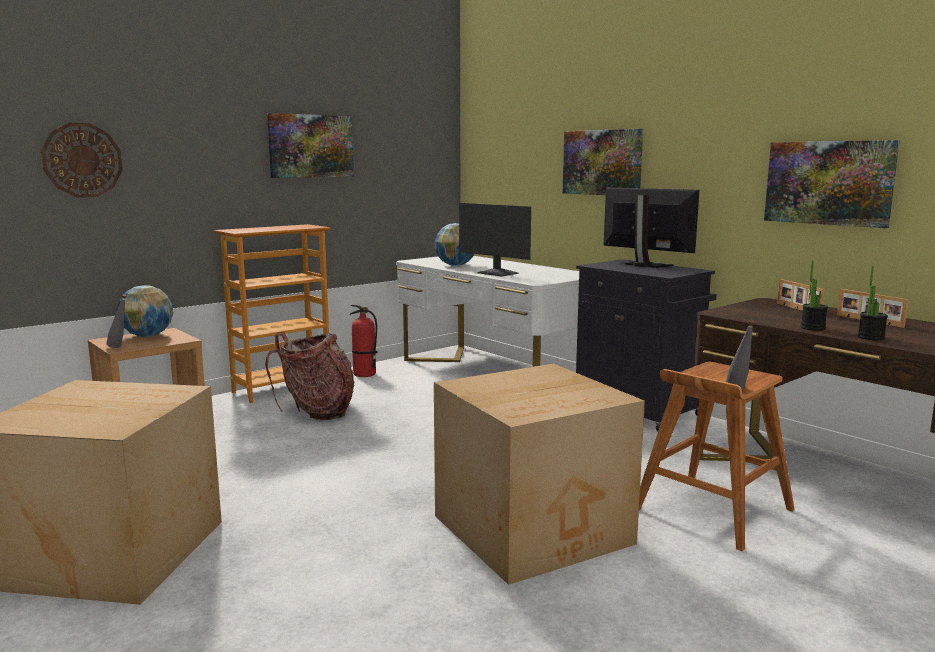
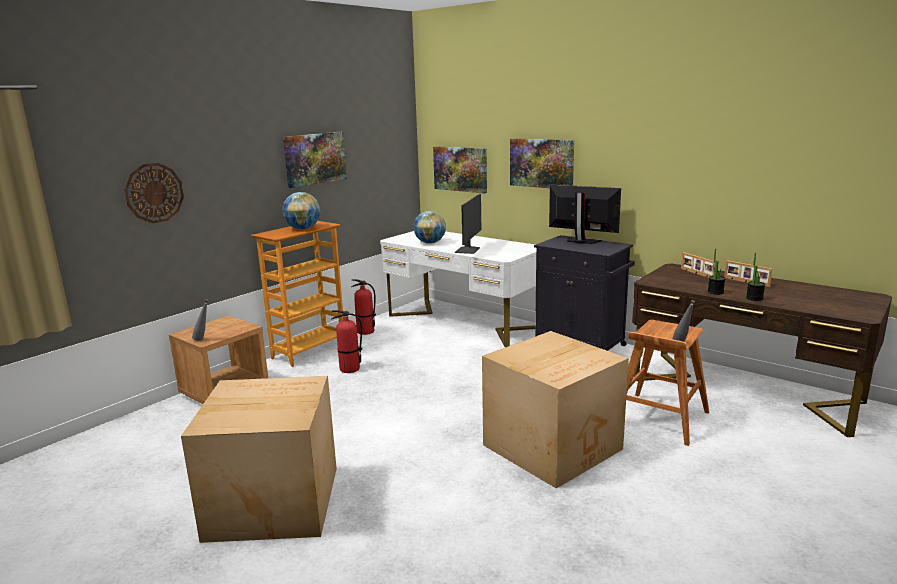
camera: 10 degrees left, 5 degrees up
(147, 336) = (215, 326): globe -> globe (303, 229)
(317, 411) = (349, 369): backpack -> fire extinguisher
(497, 273) = (468, 250): monitor -> monitor turned 105 degrees counterclockwise
(828, 183) = (713, 185): picture -> picture (460, 169)

